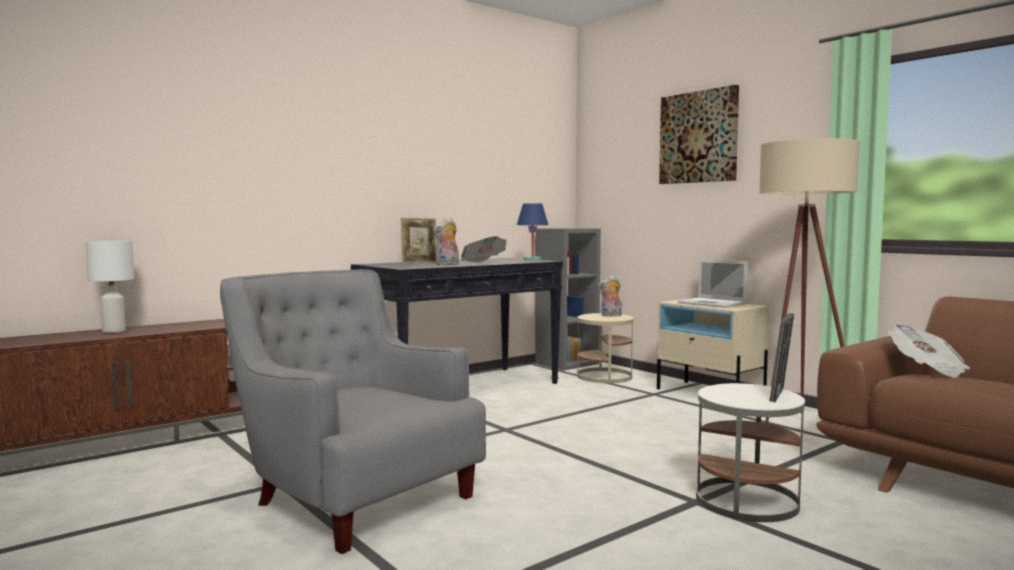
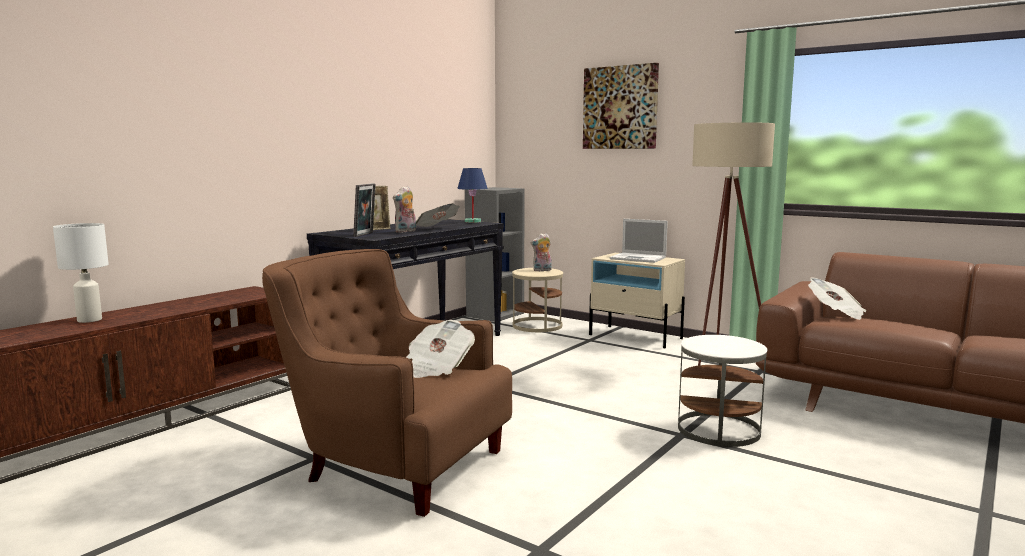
camera: 15 degrees left, 5 degrees up
(352, 497) = (392, 463): grey armchair -> brown armchair
(400, 395) = (437, 368): none -> newspaper
(780, 395) = (747, 344): picture frame -> picture frame (365, 234)

